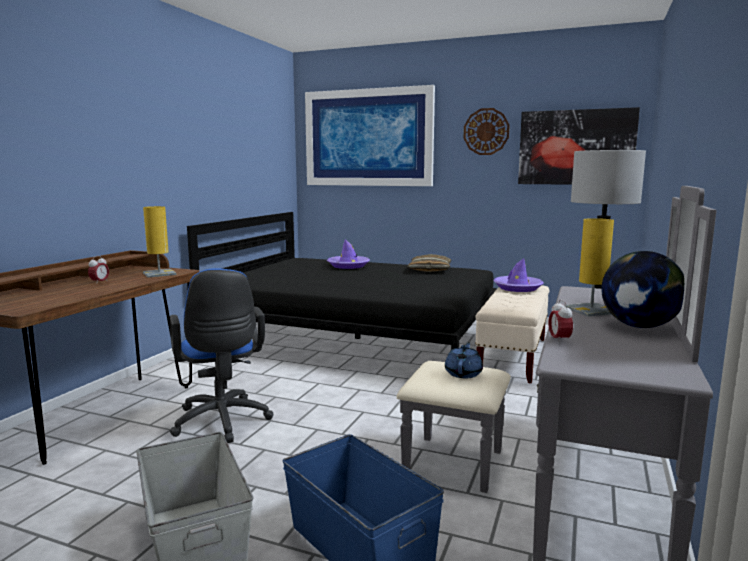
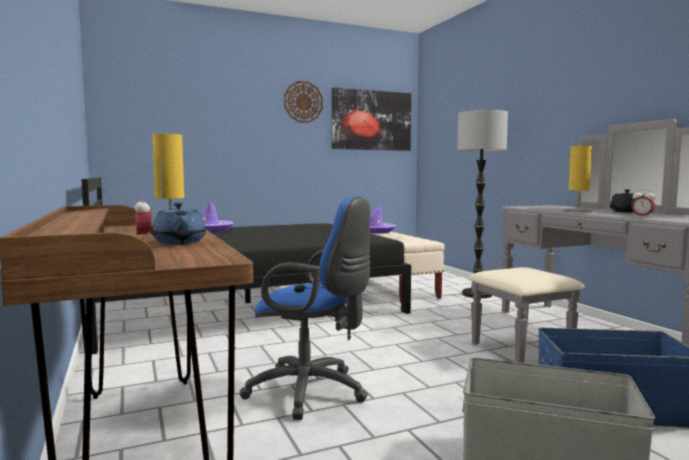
camera: 45 degrees left, 5 degrees down
(368, 138) = (184, 98): picture -> none
(429, 270) = (289, 226): pillow -> none
(463, 373) = (526, 271): blue teapot -> blue teapot (179, 242)
(639, 326) = (626, 212): globe -> black teapot

